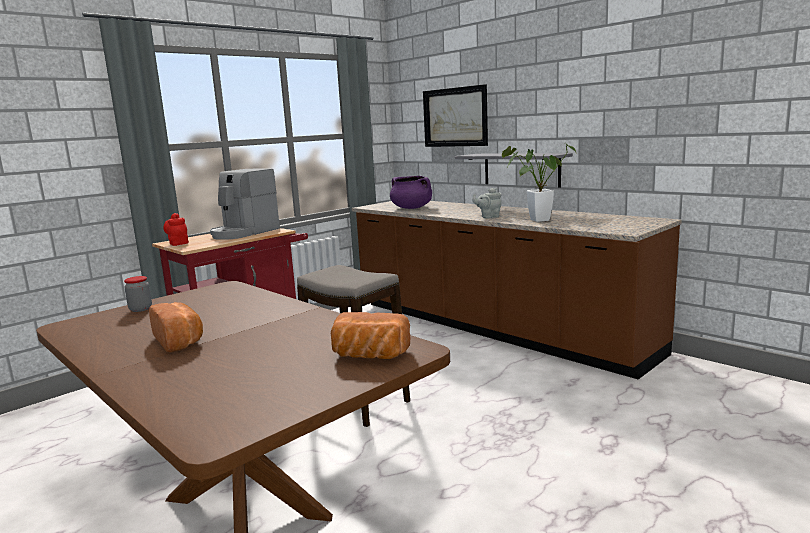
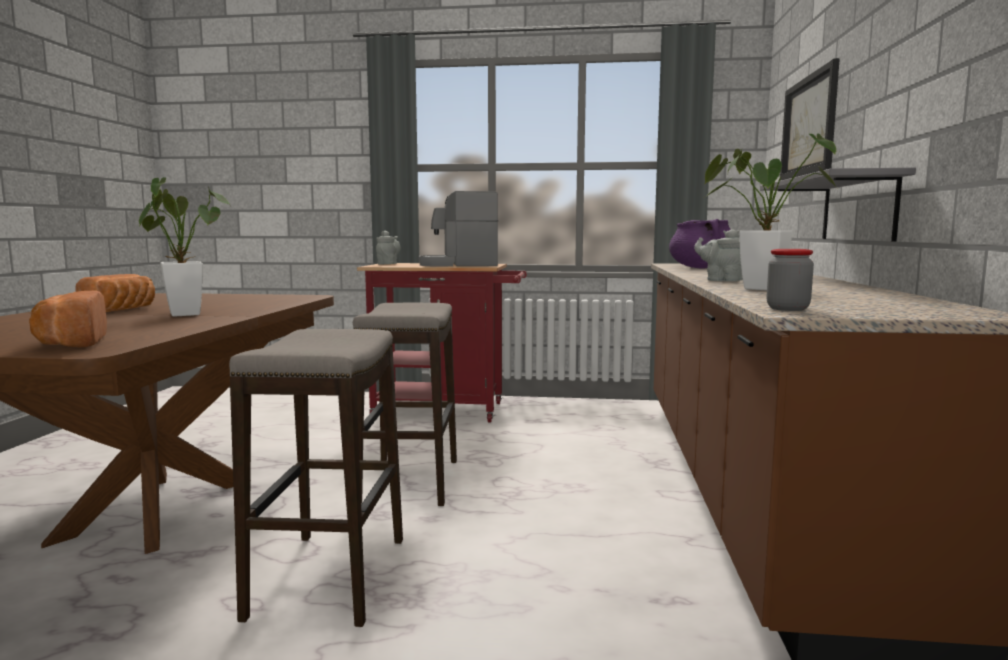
camera: 50 degrees right, 5 degrees down
(140, 309) = (217, 296): jar -> jar (787, 309)
(178, 243) = (388, 264): red teapot -> grey teapot
(255, 323) = (185, 313): none -> potted plant
(455, 456) = (330, 577): none -> stool

